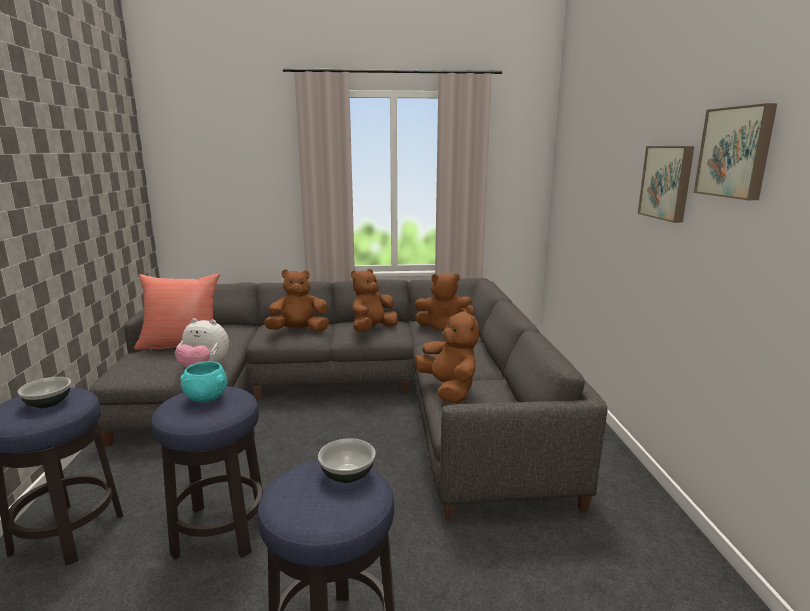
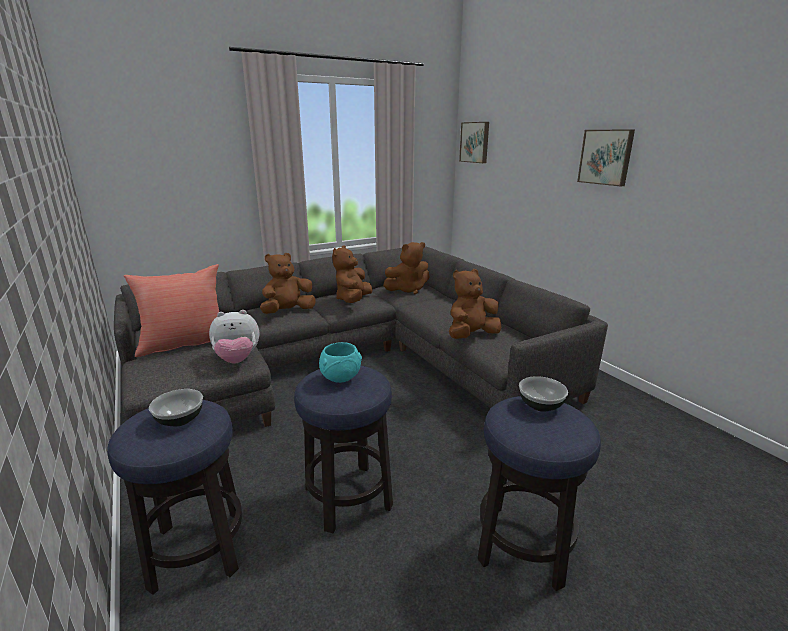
camera: 25 degrees left, 5 degrees up
(449, 390) = (471, 335): brown plush toy -> brown plush toy turned 75 degrees counterclockwise
(736, 152) = (679, 133): picture -> picture (475, 142)

